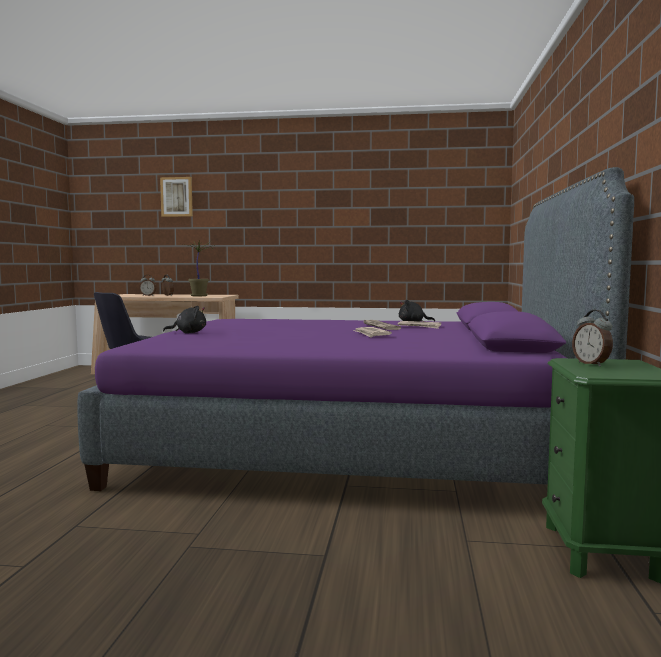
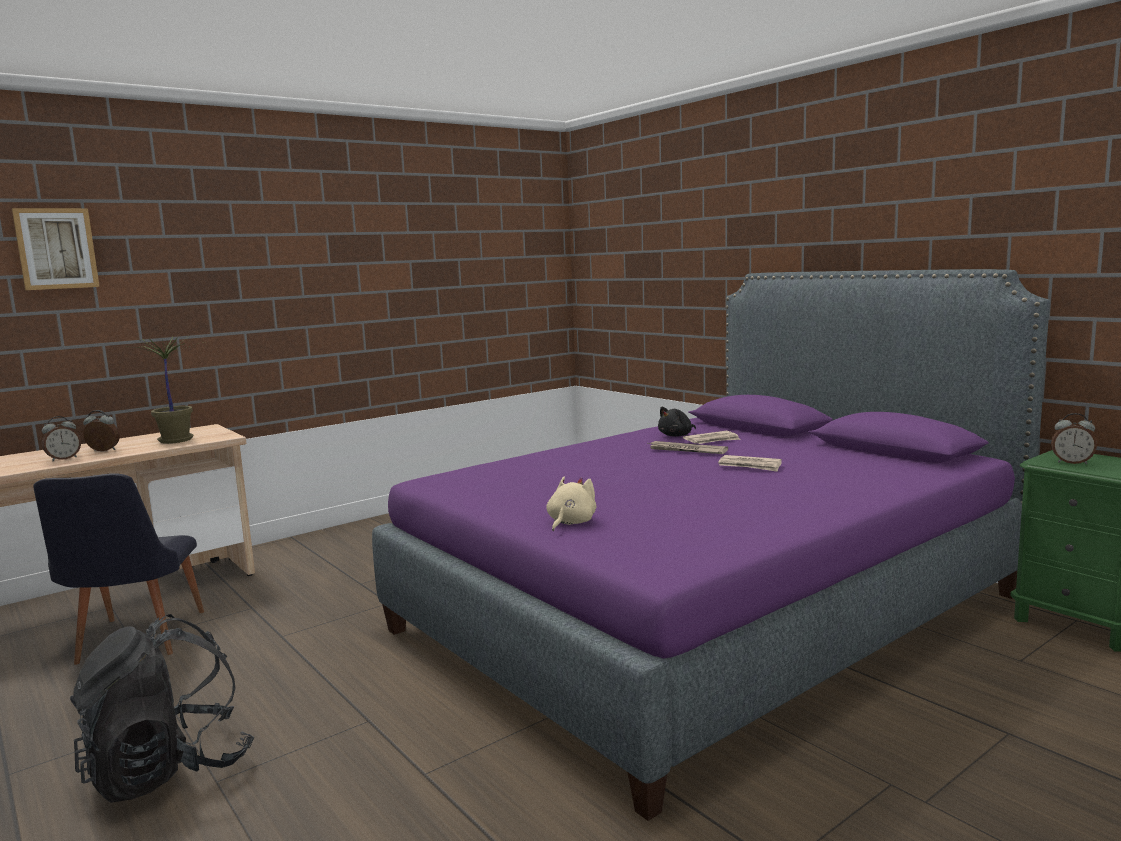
camera: 45 degrees left, 5 degrees up
(46, 418) = (169, 770): none -> black backpack
(188, 333) = (570, 523): black plush toy -> beige plush toy

